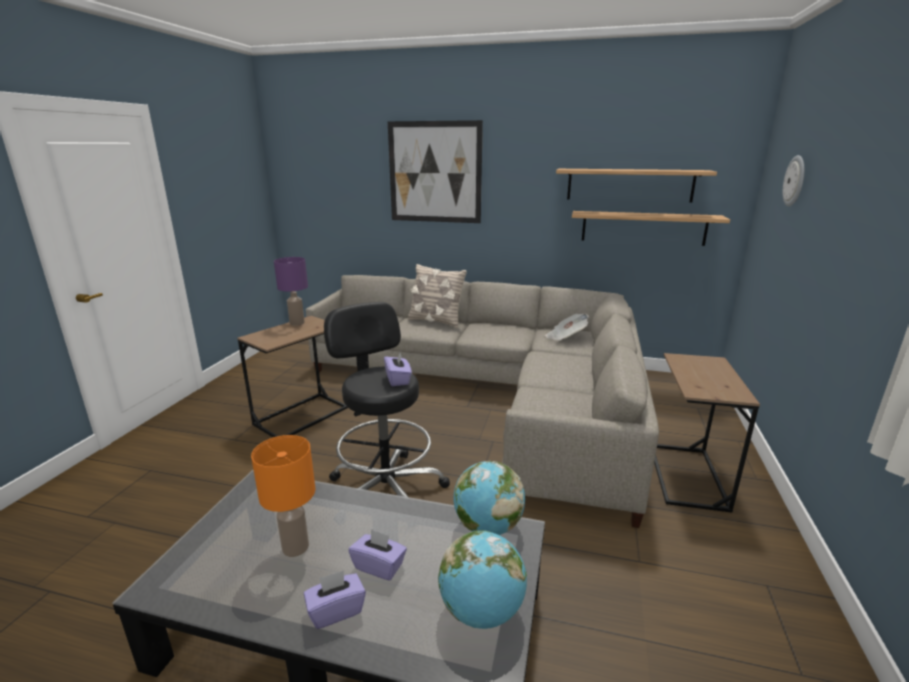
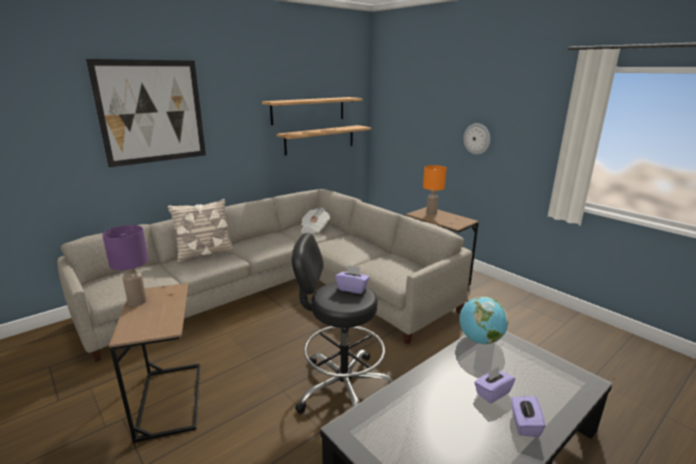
camera: 55 degrees left, 0 degrees up
(295, 548) = (451, 427): orange table lamp -> orange table lamp (431, 213)
(481, 611) = (546, 368): globe -> none
(795, 181) = (415, 102): wall clock -> wall clock (477, 138)

